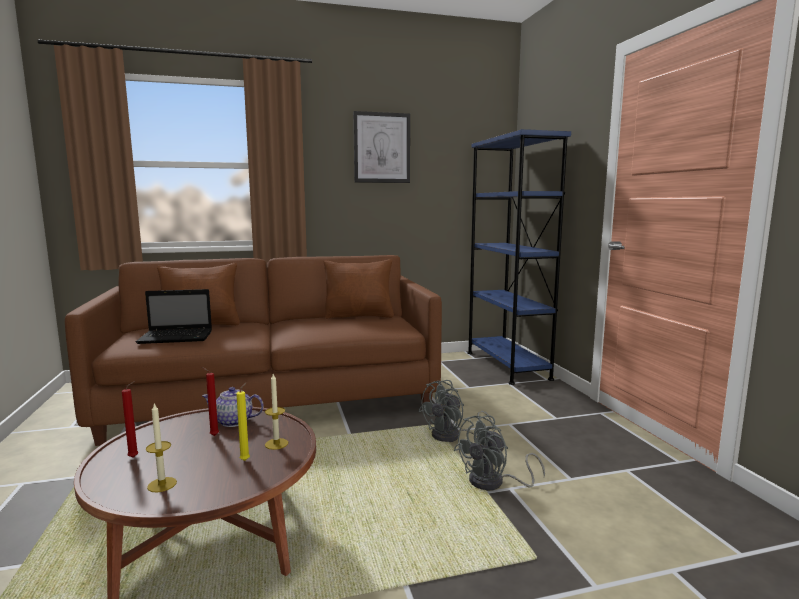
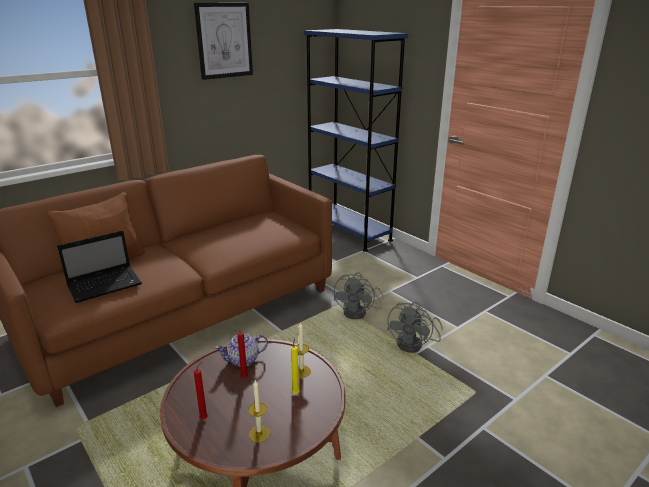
camera: 25 degrees left, 15 degrees up
(359, 316) = (245, 220): brown pillow -> none

